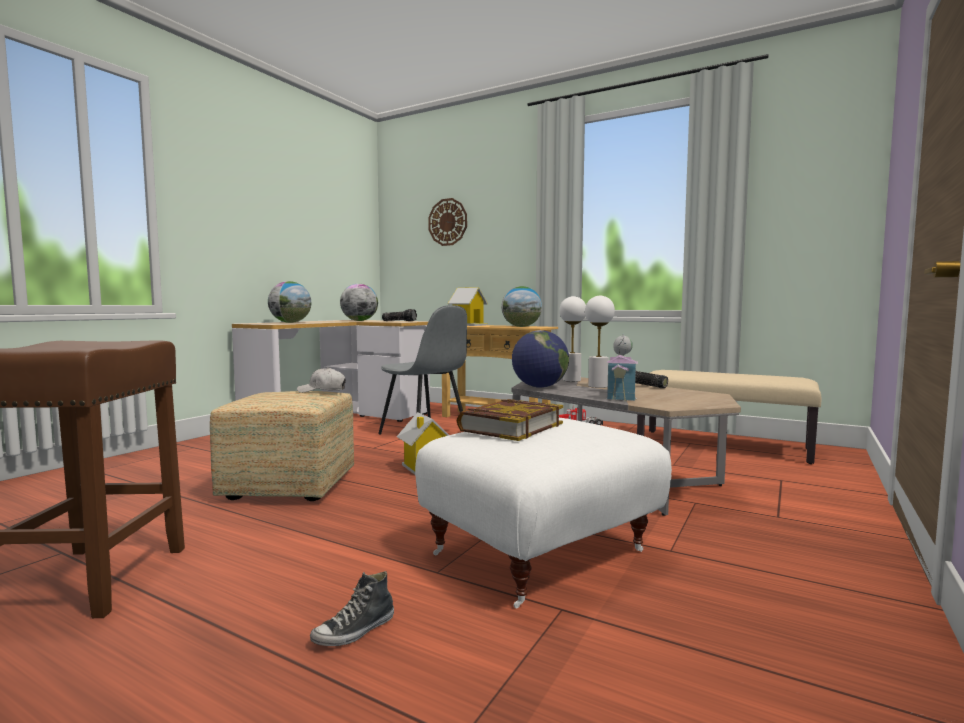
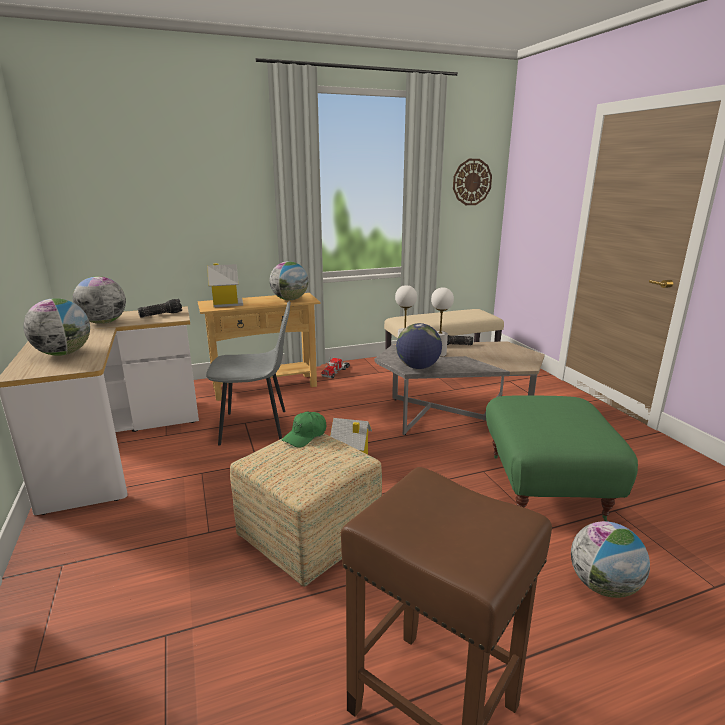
camera: 50 degrees left, 15 degrees up
(322, 390) = (305, 436): white cap -> green cap
(354, 631) = (603, 586): shoe -> globe
(447, 222) = (150, 181): wall clock -> wall clock (472, 182)
(510, 427) = (540, 420): book -> none
(542, 554) = (547, 487): white ottoman -> green ottoman
(621, 396) = (483, 362): toy house -> none

